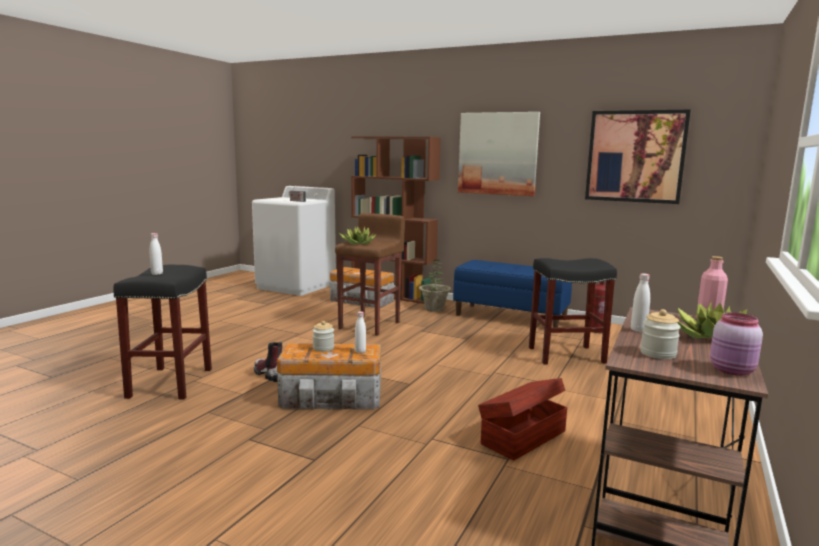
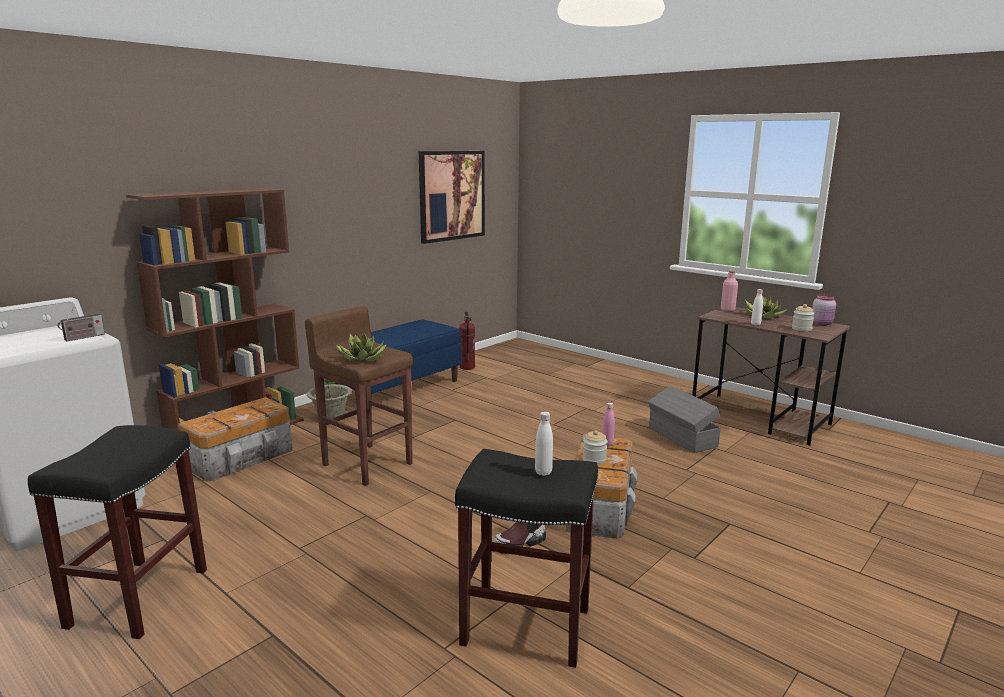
camera: 75 degrees left, 5 degrees up
(360, 351) = (607, 443): white bottle -> pink bottle
(497, 154) = (336, 204): picture -> none
(522, 437) = (682, 437): brown storage box -> grey storage box
(567, 355) = (523, 390): black stool -> black stool (139, 596)

